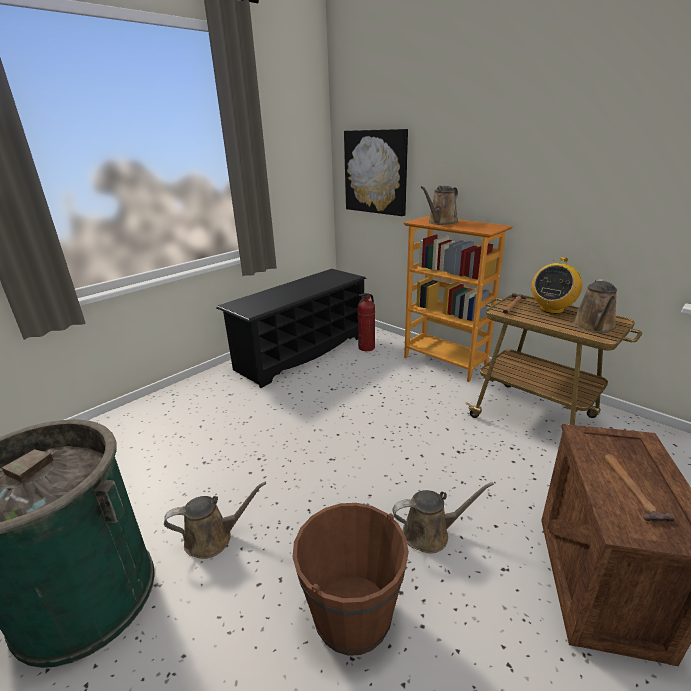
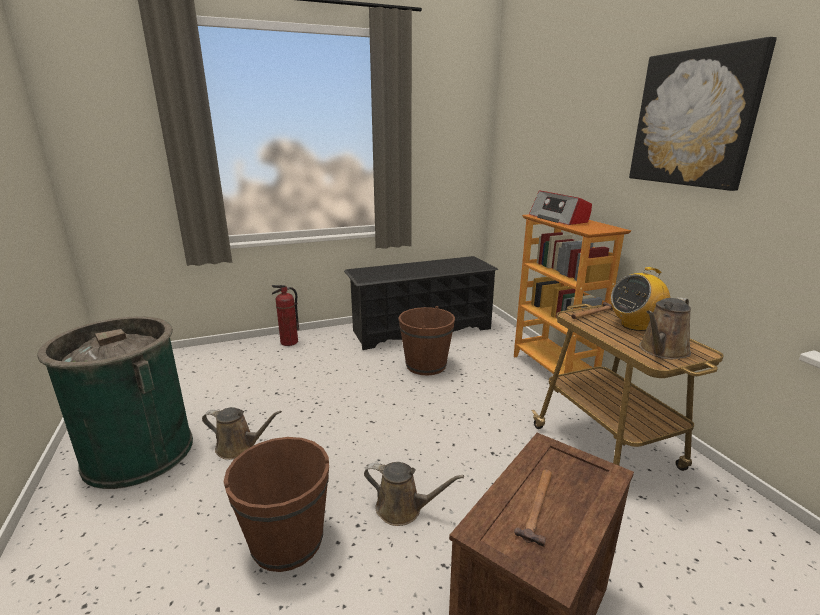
camera: 25 degrees right, 5 degrees down
(336, 387) = (426, 365): none -> brown bucket
(366, 348) = (484, 339): fire extinguisher -> fire extinguisher (289, 342)
(376, 172) = (523, 165): picture -> picture (694, 119)
(441, 222) = (559, 219): brown watering can -> radio

